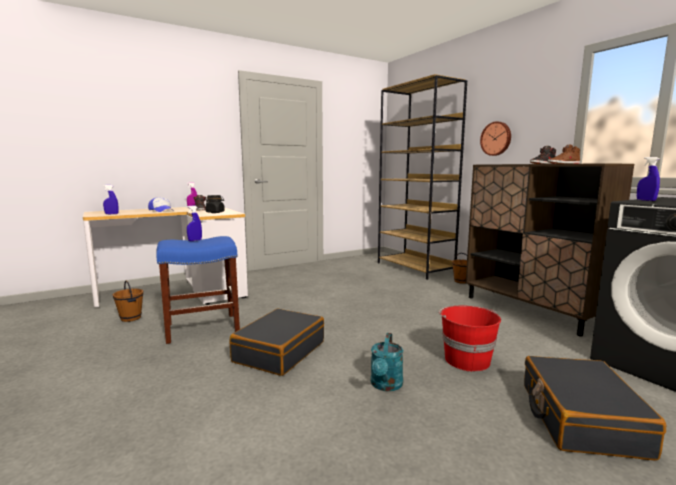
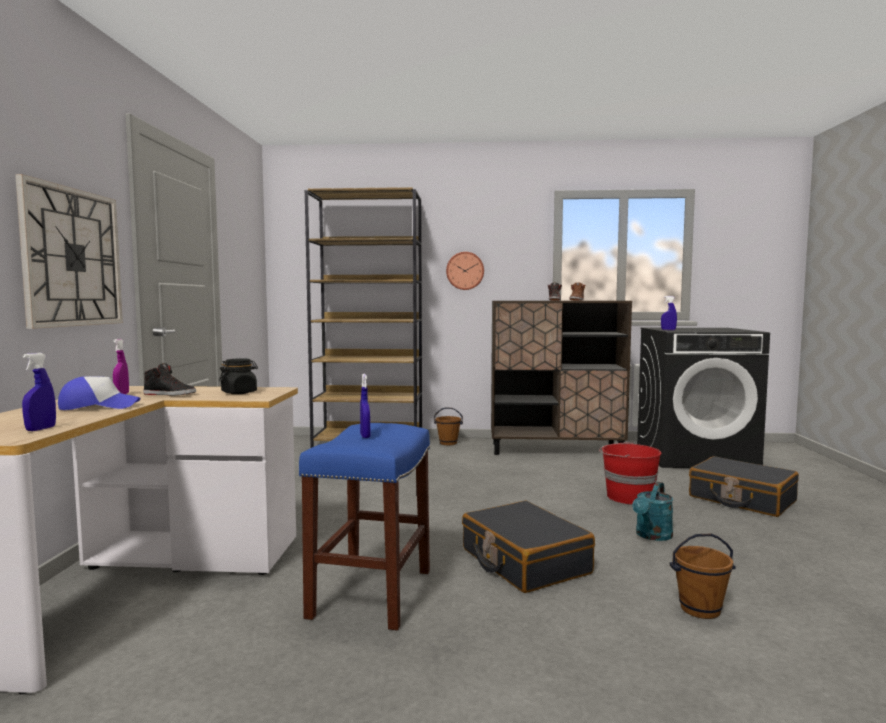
camera: 55 degrees left, 5 degrees down
(130, 318) = (206, 652): brown bucket -> brown bucket (700, 610)
(193, 145) = (72, 257): none -> wall clock
(386, 385) = (652, 536): turquoise watering can -> turquoise watering can turned 75 degrees clockwise

